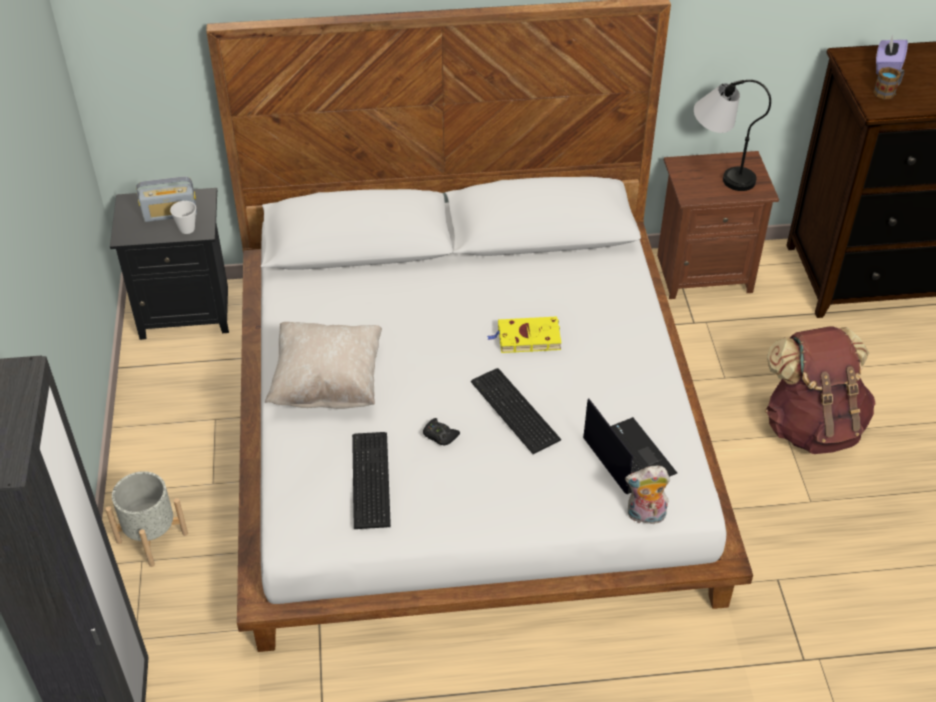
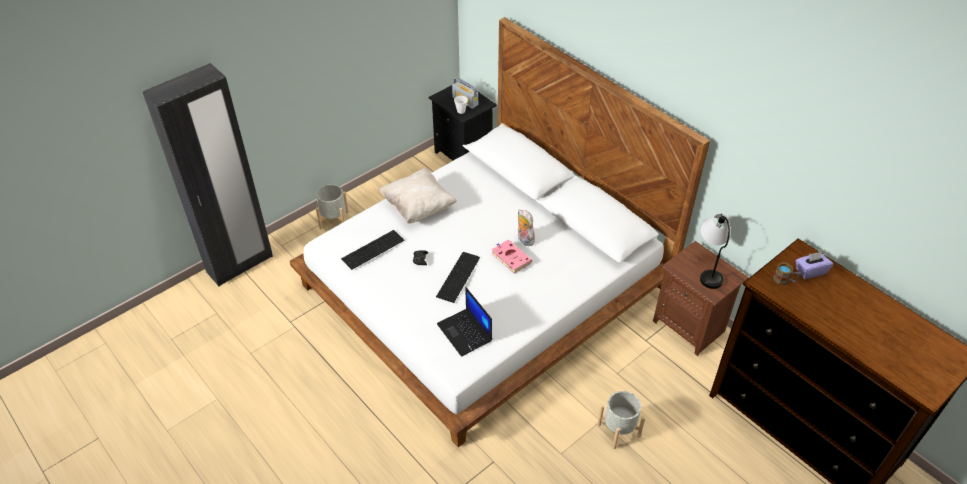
camera: 55 degrees right, 0 degrees up
(527, 338) = (510, 257): yellow book -> pink book
(627, 456) = (465, 333): laptop -> laptop turned 120 degrees clockwise
(645, 516) = (433, 358): plush toy -> plush toy (524, 240)
(811, 426) = (618, 430): brown backpack -> grey planter

